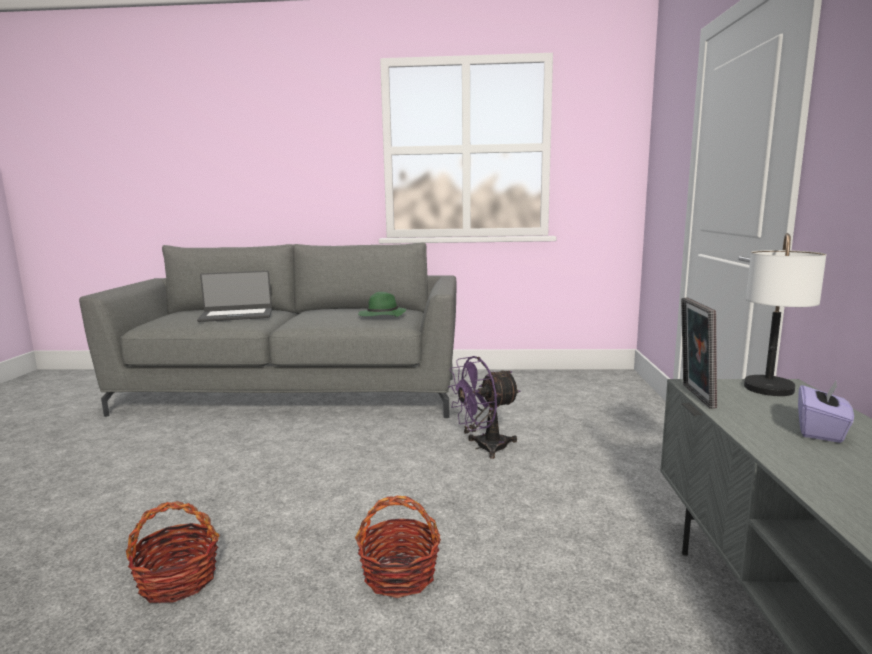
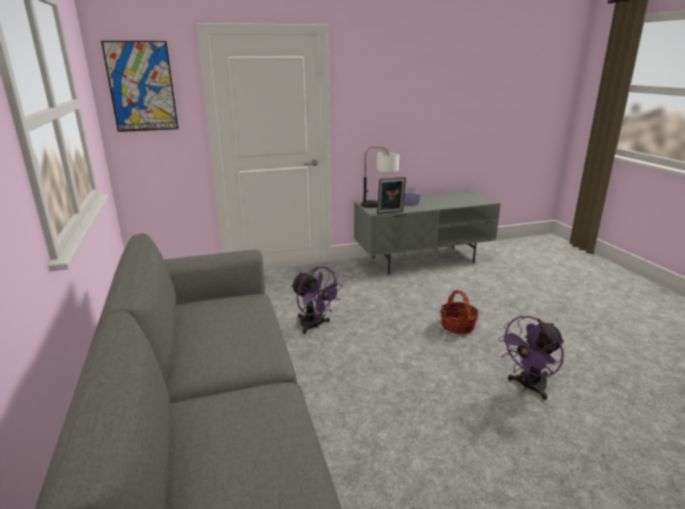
camera: 110 degrees left, 10 degrees up
(177, 580) = (528, 387): basket -> purple fan
(236, 315) = (235, 426): laptop -> none
(382, 316) = (229, 309): green hat -> none
(665, 130) = (141, 87): none -> picture

